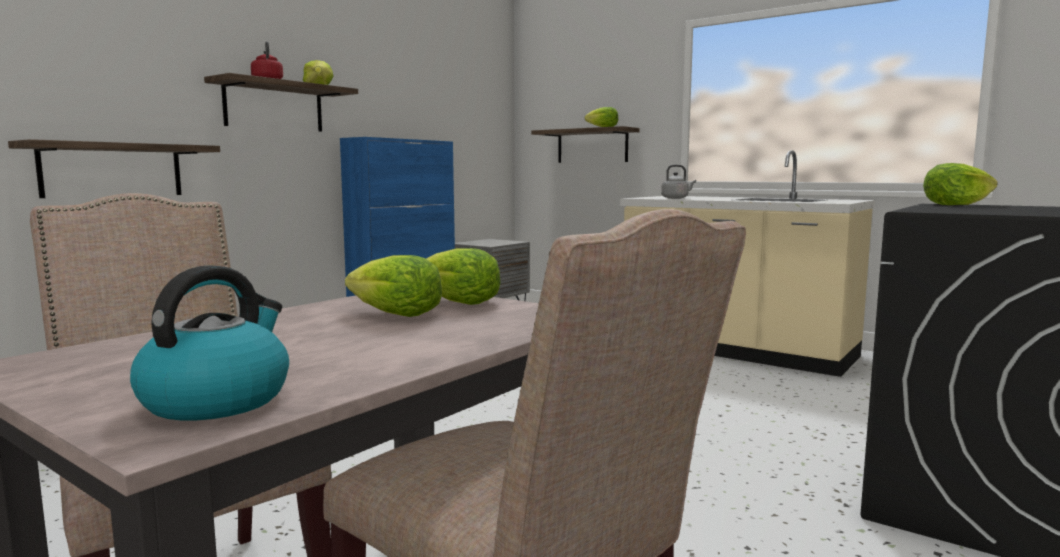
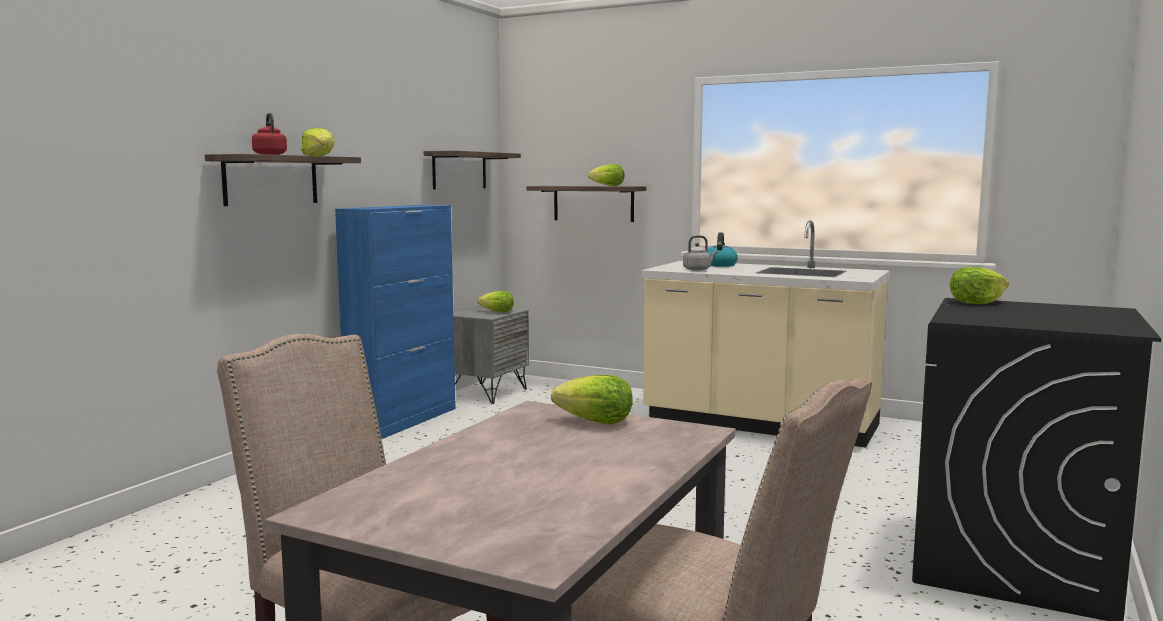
camera: 10 degrees left, 0 degrees up
(112, 170) = (118, 266): shelf -> shelf (459, 170)
(217, 399) = (532, 531): kettle -> kettle (719, 265)
(396, 314) = (558, 439): lettuce -> lettuce (497, 312)

